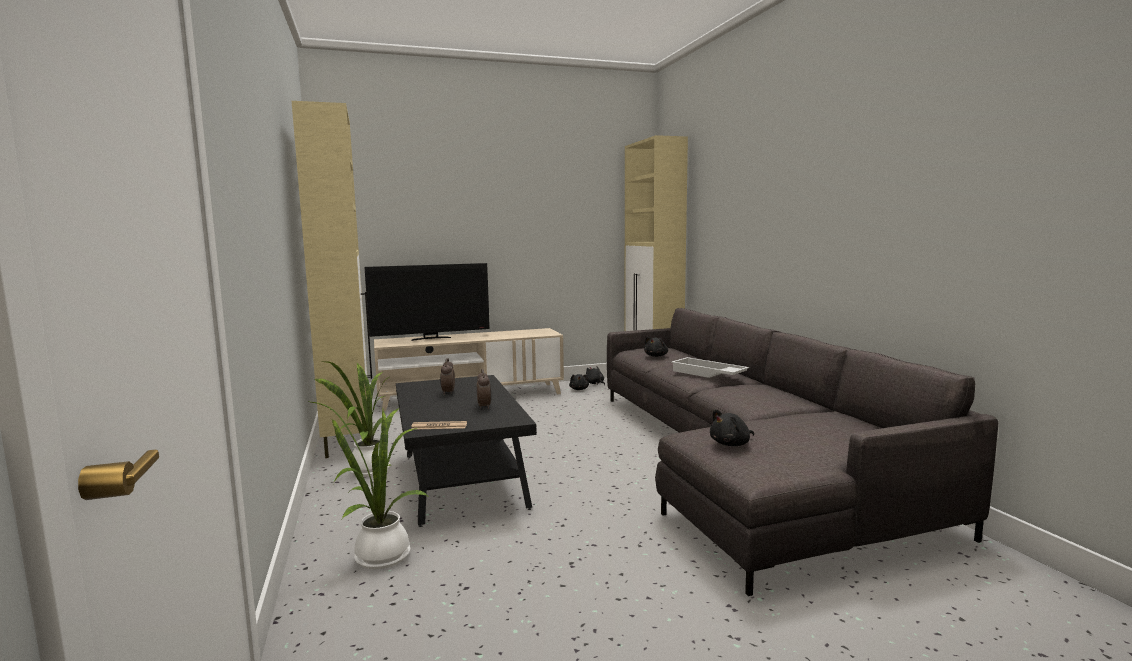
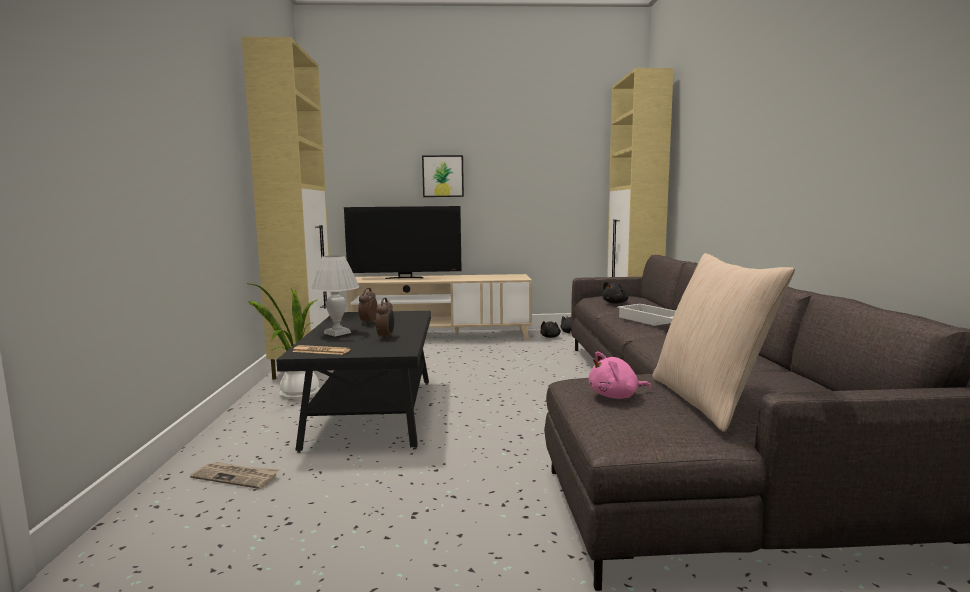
camera: 15 degrees right, 0 degrees up
(378, 556) = (236, 477): potted plant -> newspaper
(430, 406) = (336, 333): none -> white table lamp
(464, 232) = (443, 176): none -> picture
(731, 444) = (616, 396): black plush toy -> pink plush toy
(799, 441) = (708, 400): none -> beige pillow

